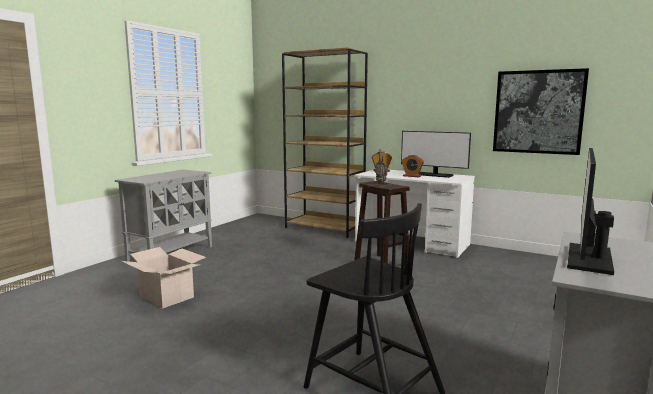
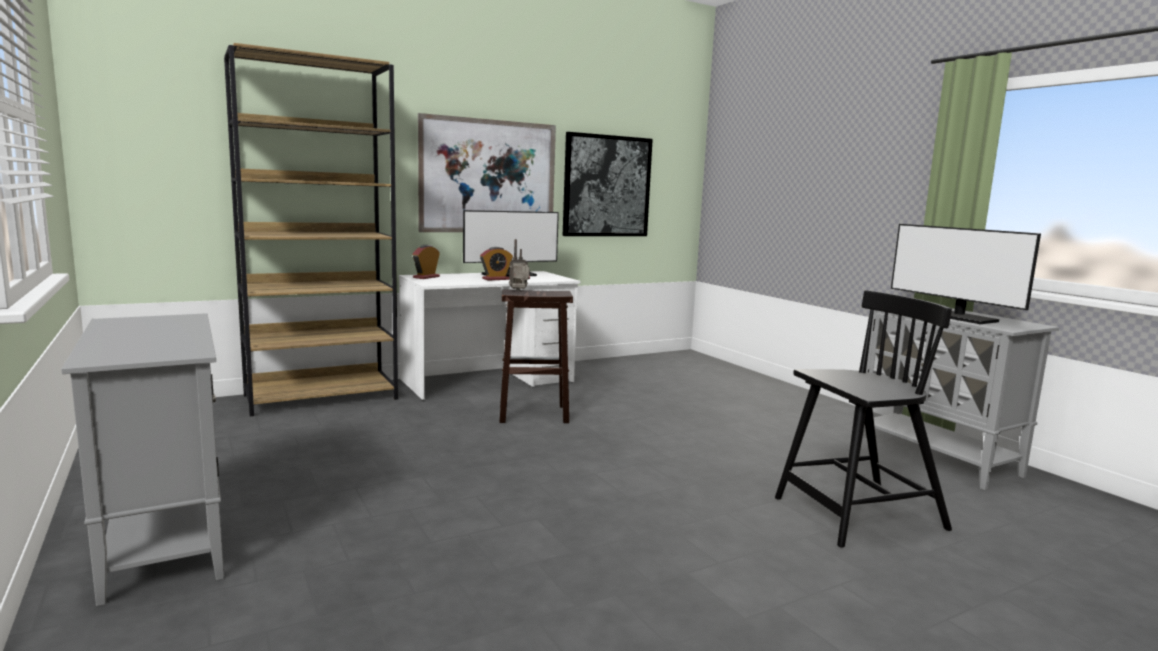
camera: 60 degrees left, 0 degrees up
(166, 297) = (426, 588): cardboard box -> none
(436, 108) = (489, 176): none -> picture

